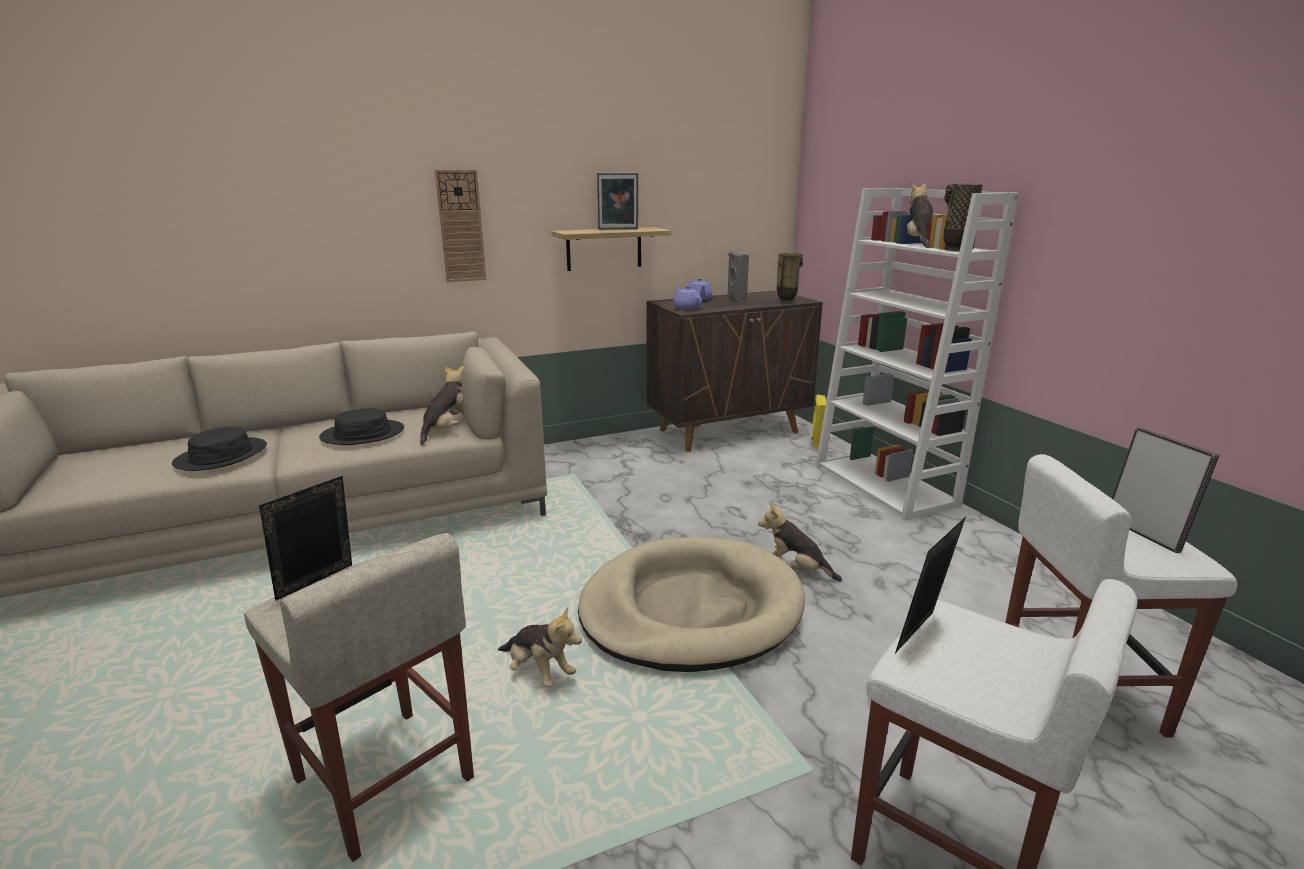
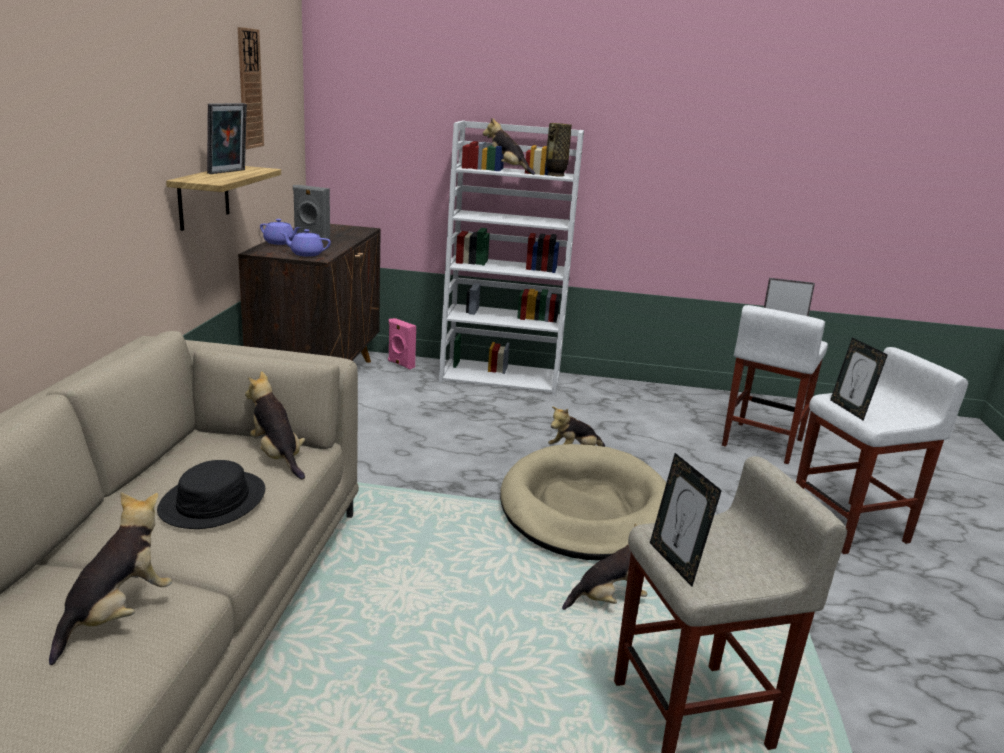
camera: 60 degrees left, 0 degrees up
(221, 456) = (117, 614): black hat -> plush toy
(461, 226) = (92, 186): wall clock -> wall clock (249, 89)
(786, 301) = (355, 232): vase -> none
(816, 442) = (400, 364): yellow speaker -> pink speaker

